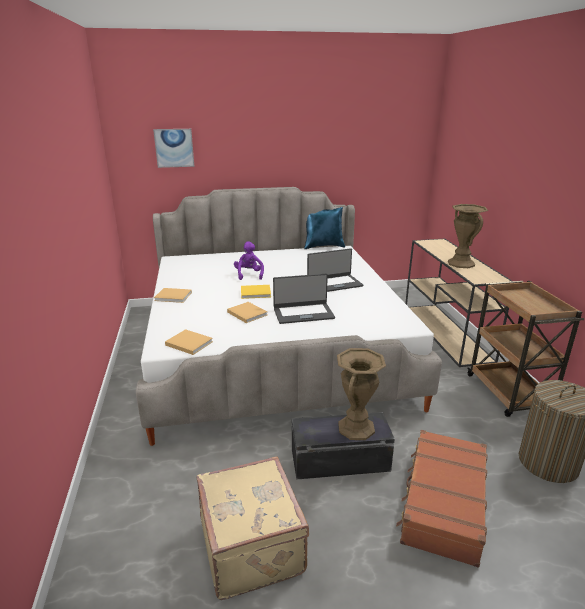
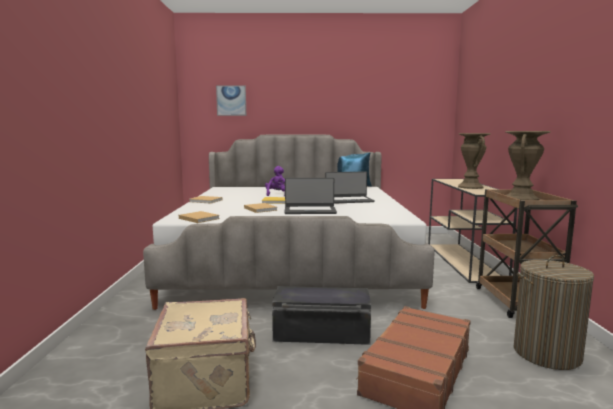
camera: 10 degrees right, 15 degrees down
(356, 428) = (336, 295): brown vase -> brown vase (521, 199)

